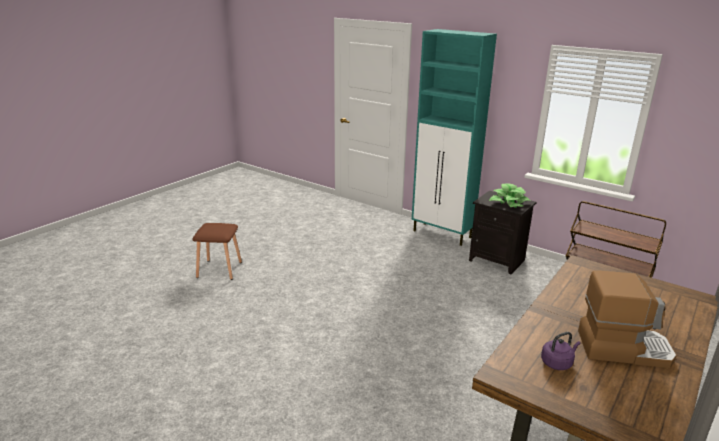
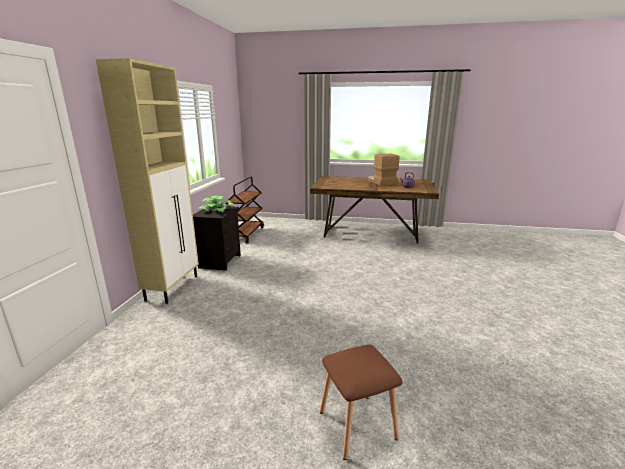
camera: 115 degrees left, 5 degrees down
(442, 234) = (173, 287): turquoise cabinet -> beige cabinet

